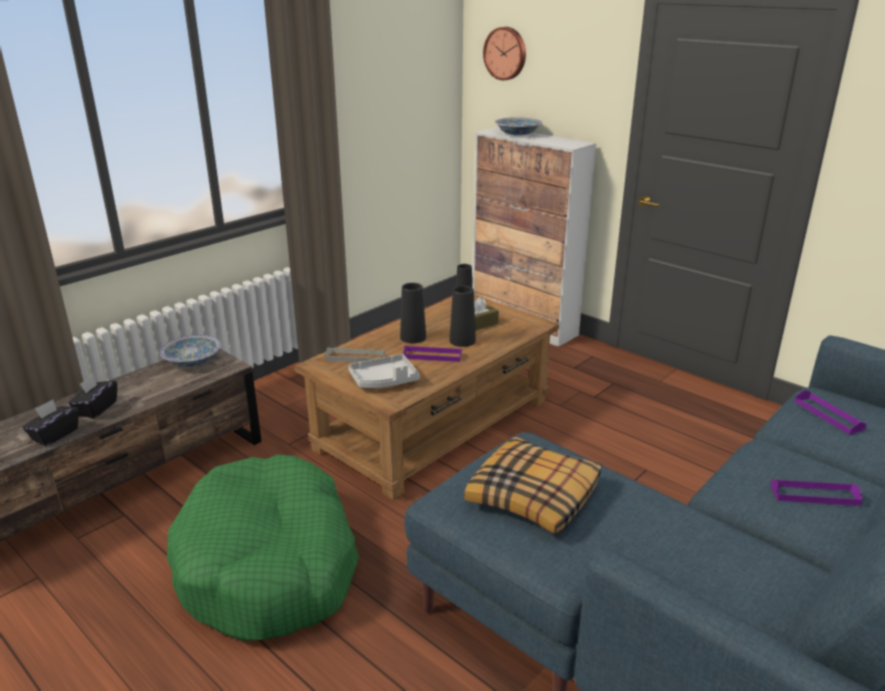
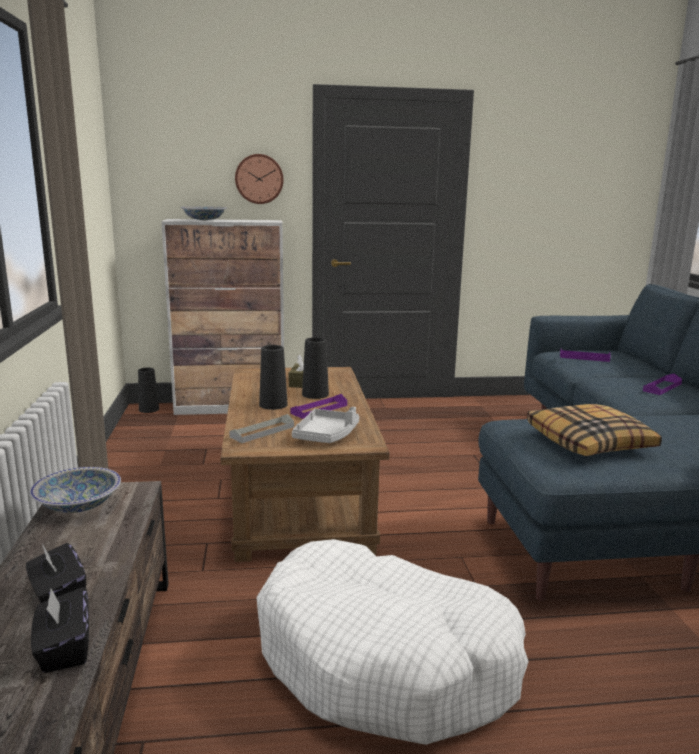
camera: 50 degrees left, 10 degrees down
(269, 565) = (386, 660): green dog bed -> white dog bed
(506, 53) = (166, 146): wall clock -> wall clock (259, 179)

